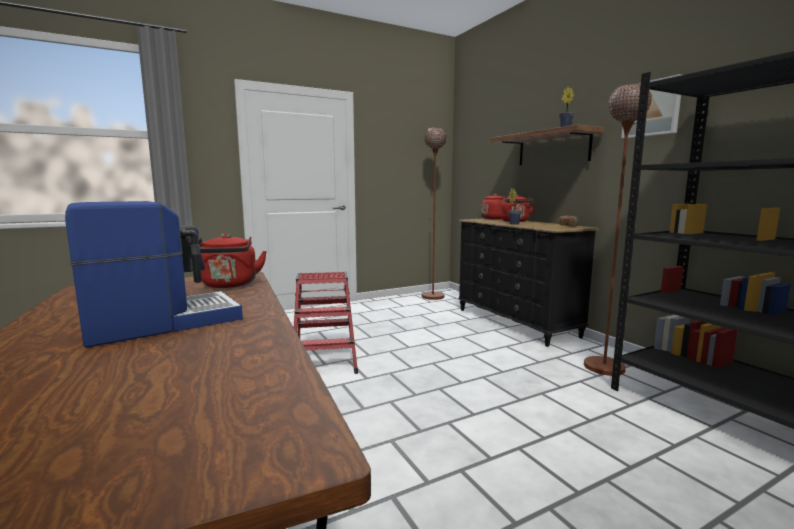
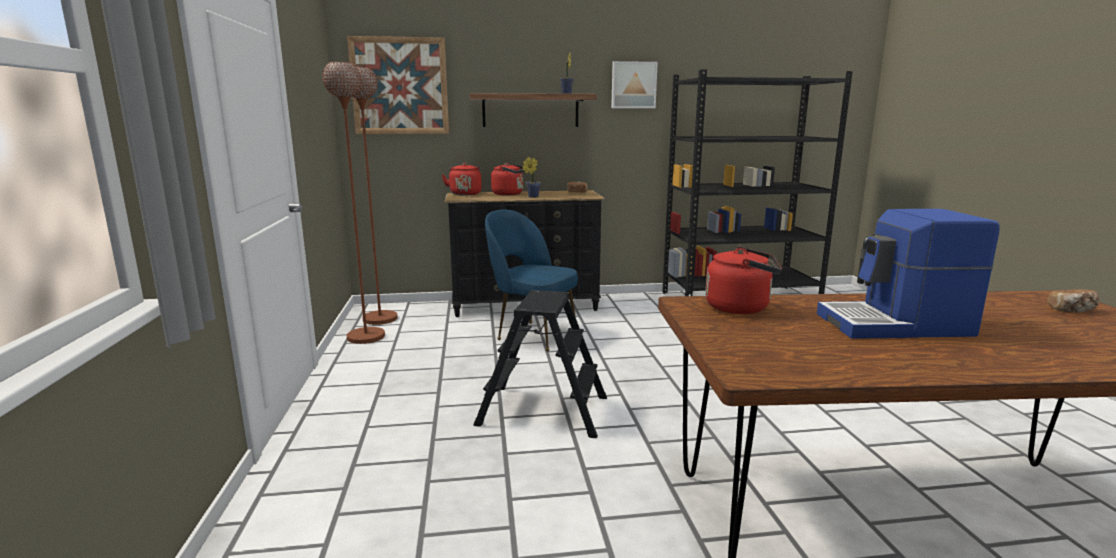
camera: 70 degrees left, 5 degrees up
(161, 322) = (896, 325): coffee machine -> coffee machine turned 75 degrees counterclockwise
(193, 439) = (1072, 310): none -> bread
(325, 357) = (543, 410): red step ladder -> black step ladder
(455, 334) = (532, 335): none -> blue chair
(479, 138) = (400, 86): none -> picture
(604, 367) = (650, 306): brown floor lamp -> brown floor lamp (366, 337)

